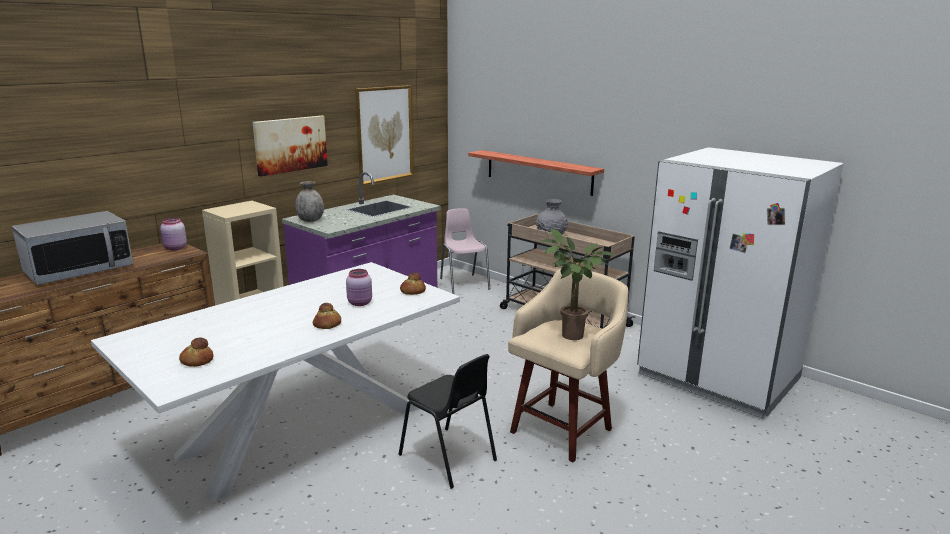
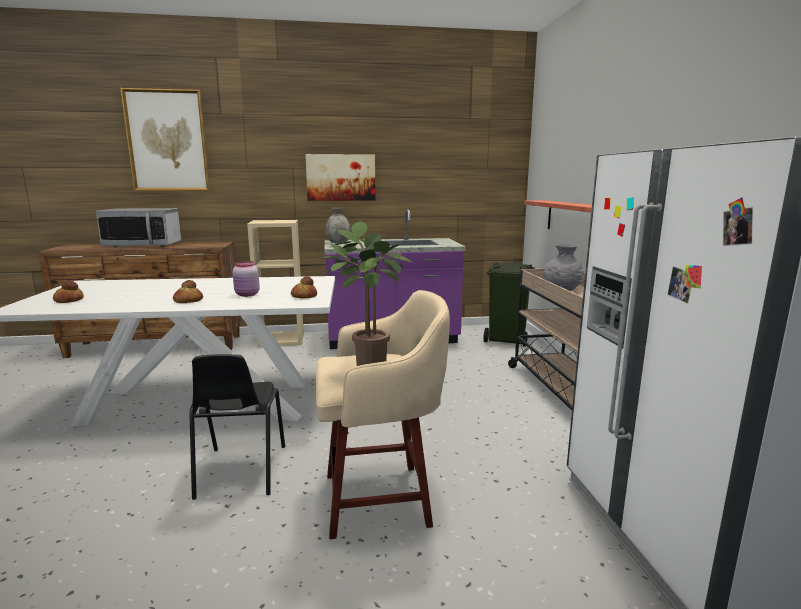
camera: 40 degrees right, 5 degrees down
(175, 248) = (217, 244): pink jar -> none
(384, 134) = (444, 179): picture -> picture (167, 141)
(464, 283) = (507, 339): pink chair -> green trash can

